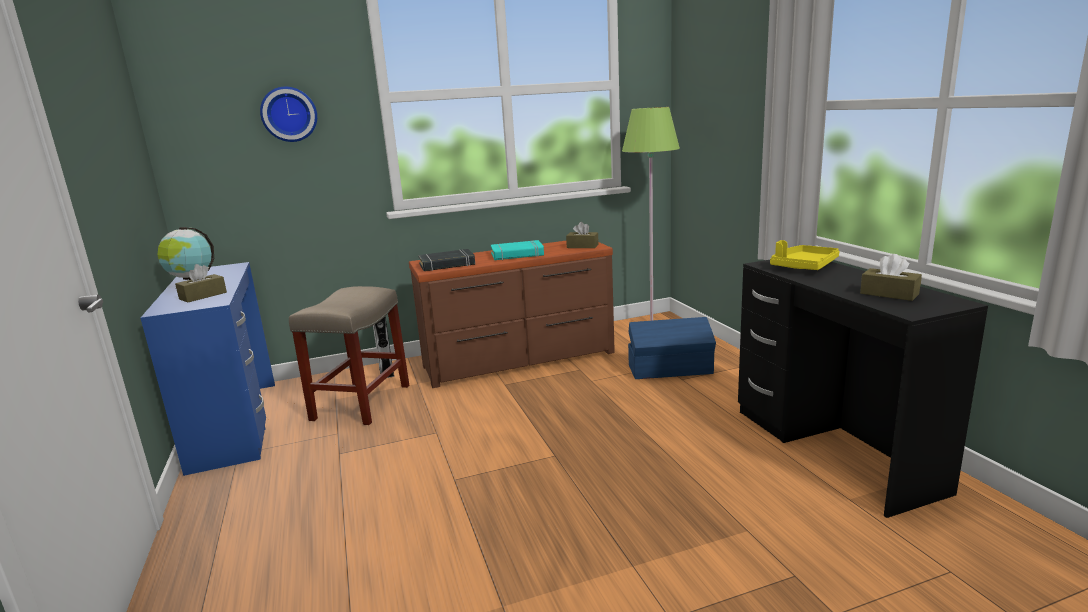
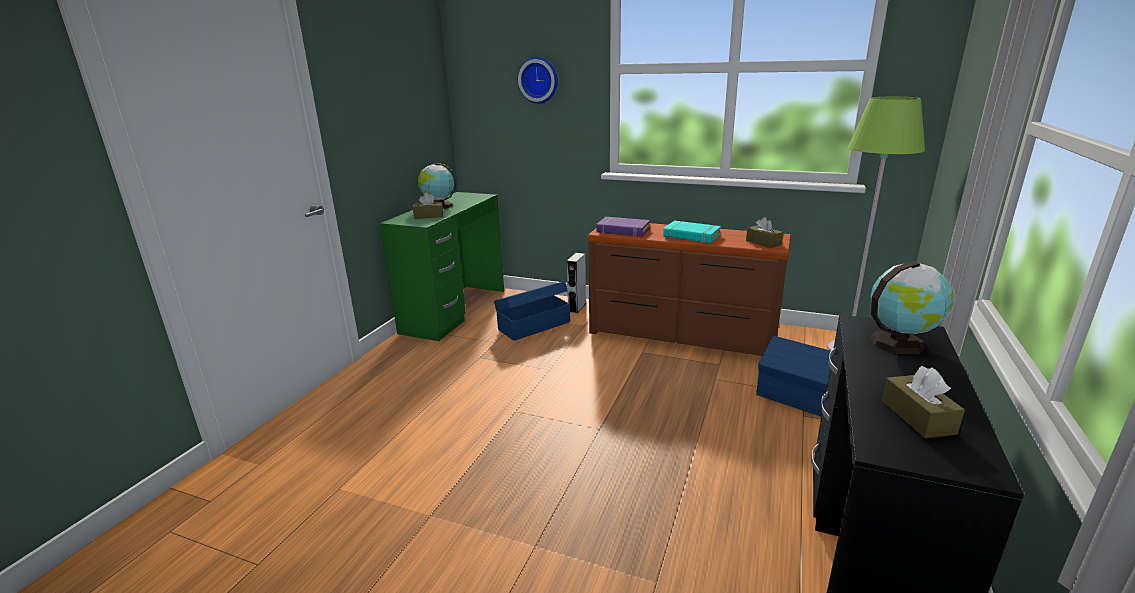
camera: 40 degrees right, 5 degrees up
(234, 424) = (454, 310): blue desk -> green desk
(361, 403) = (533, 325): beige stool -> blue storage box
(447, 264) = (623, 231): black book -> purple book
(804, 266) = (899, 342): yellow tray -> globe

